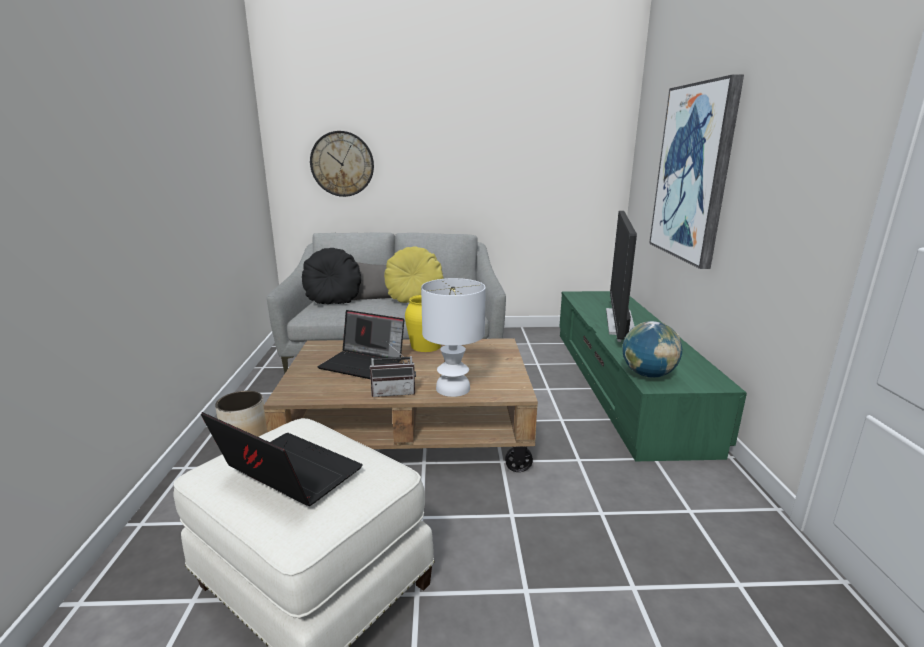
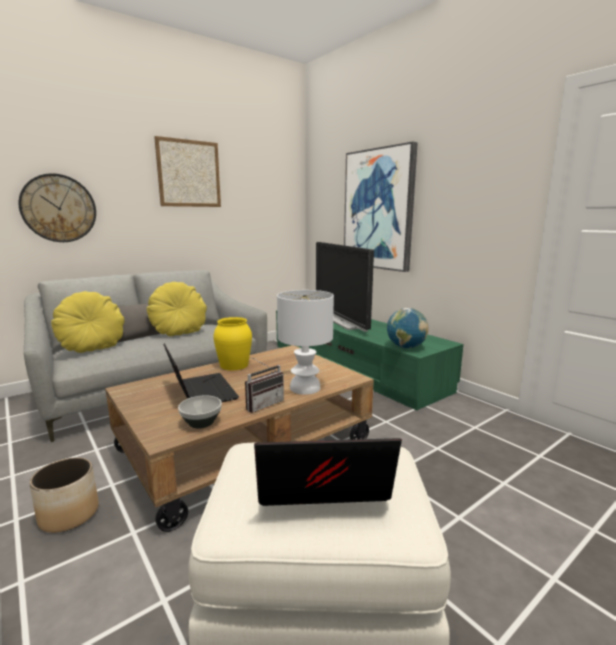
camera: 35 degrees left, 5 degrees down
(327, 392) = (202, 423): none -> bowl
(333, 302) = (93, 349): black pillow -> yellow pillow
(364, 364) = (200, 391): laptop -> laptop turned 105 degrees counterclockwise
(473, 122) = (189, 173): none -> picture

